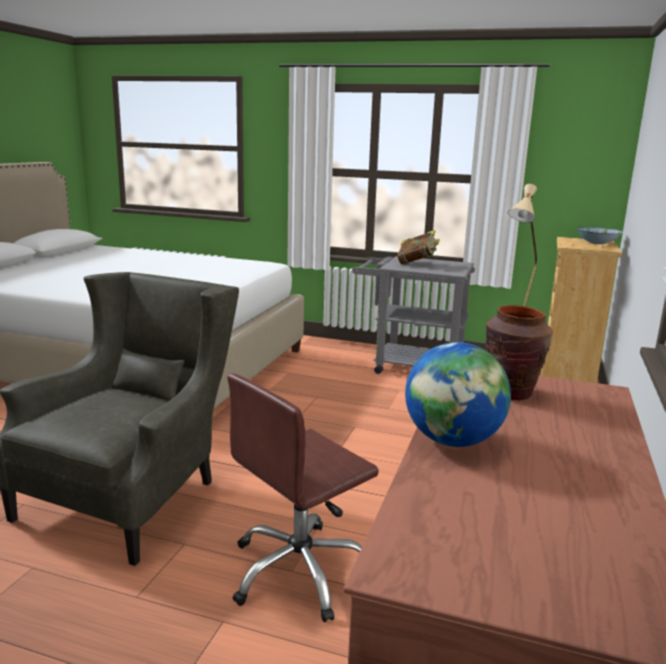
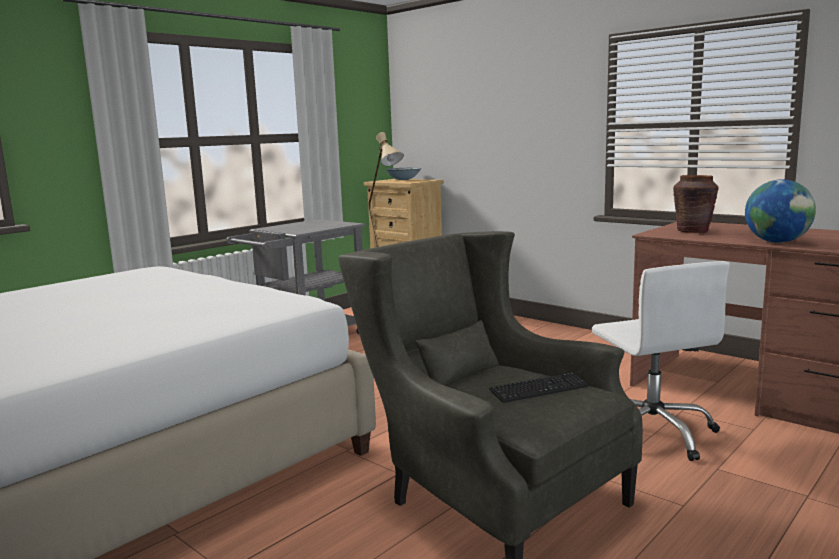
camera: 65 degrees left, 5 degrees down
(100, 417) = (538, 390): none -> keyboard
(300, 571) = (653, 432): brown office chair -> white office chair
(417, 264) = (299, 227): book -> none

